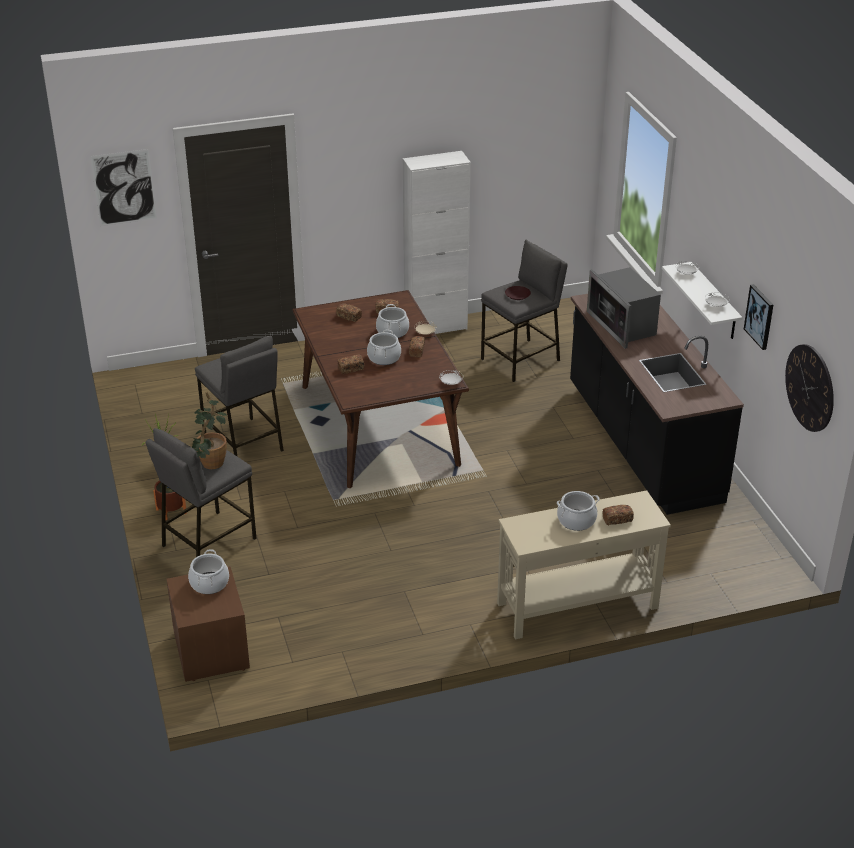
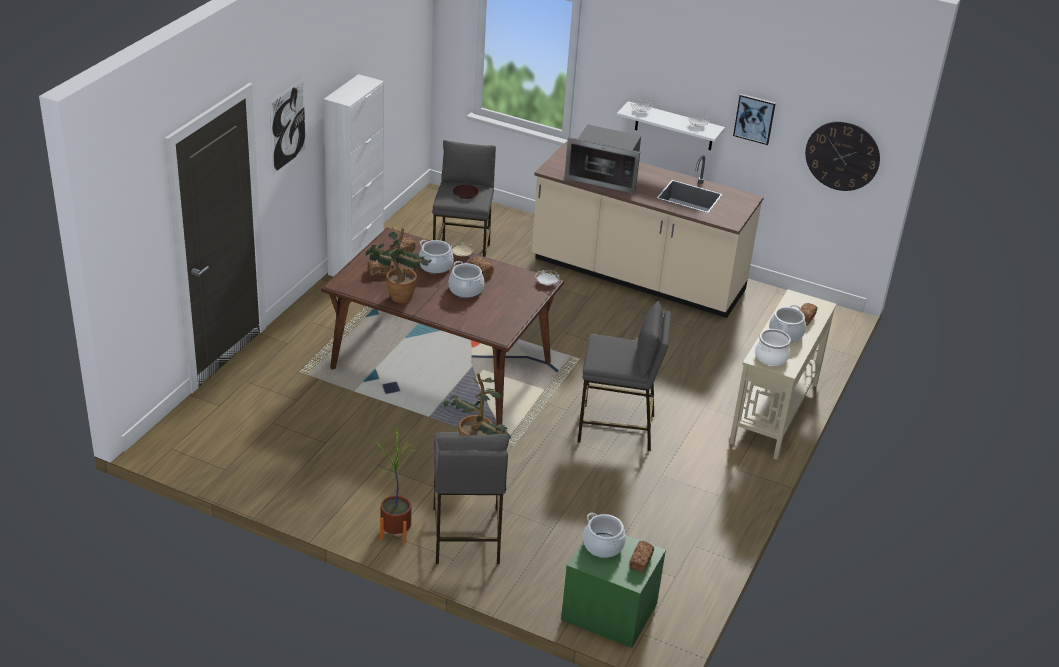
camera: 50 degrees left, 0 degrees up
(124, 187) = (131, 226): picture -> picture (288, 126)
(210, 650) = (608, 612): brown nightstand -> green nightstand
(243, 443) = (360, 442): grey stool -> grey stool (616, 428)
(332, 337) = (397, 295): none -> potted plant
(351, 369) = (457, 312): bread -> bread (641, 562)
(529, 529) = (771, 357): none -> cooking pot
(642, 443) = (637, 277): black counter -> beige counter

